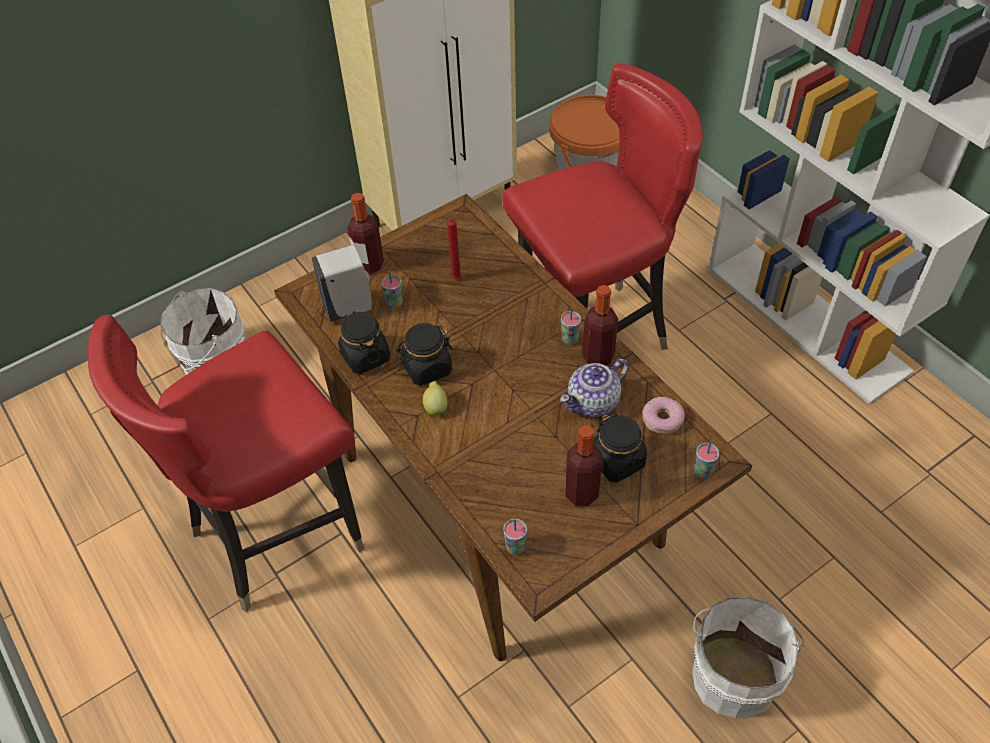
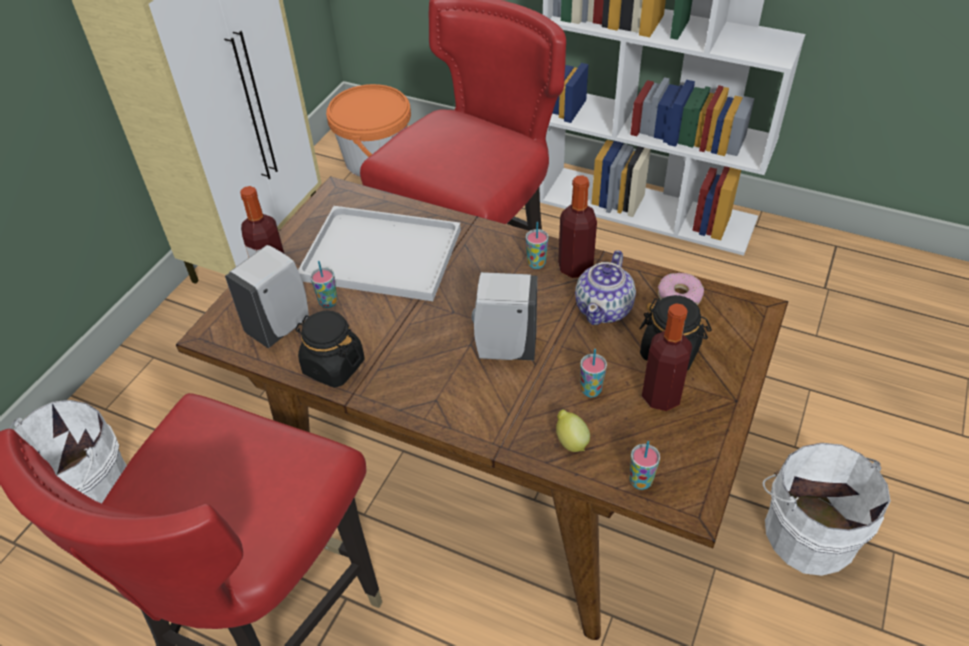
camera: 30 degrees left, 5 degrees down
(427, 368) = (411, 349): black jar -> none
(436, 407) = (449, 383): lemon -> lemon (570, 441)
(455, 279) = (378, 255): red candle -> white tray
(493, 399) = (504, 348): none -> white soap dispenser
(702, 472) = (753, 326): cup -> cup (591, 390)

